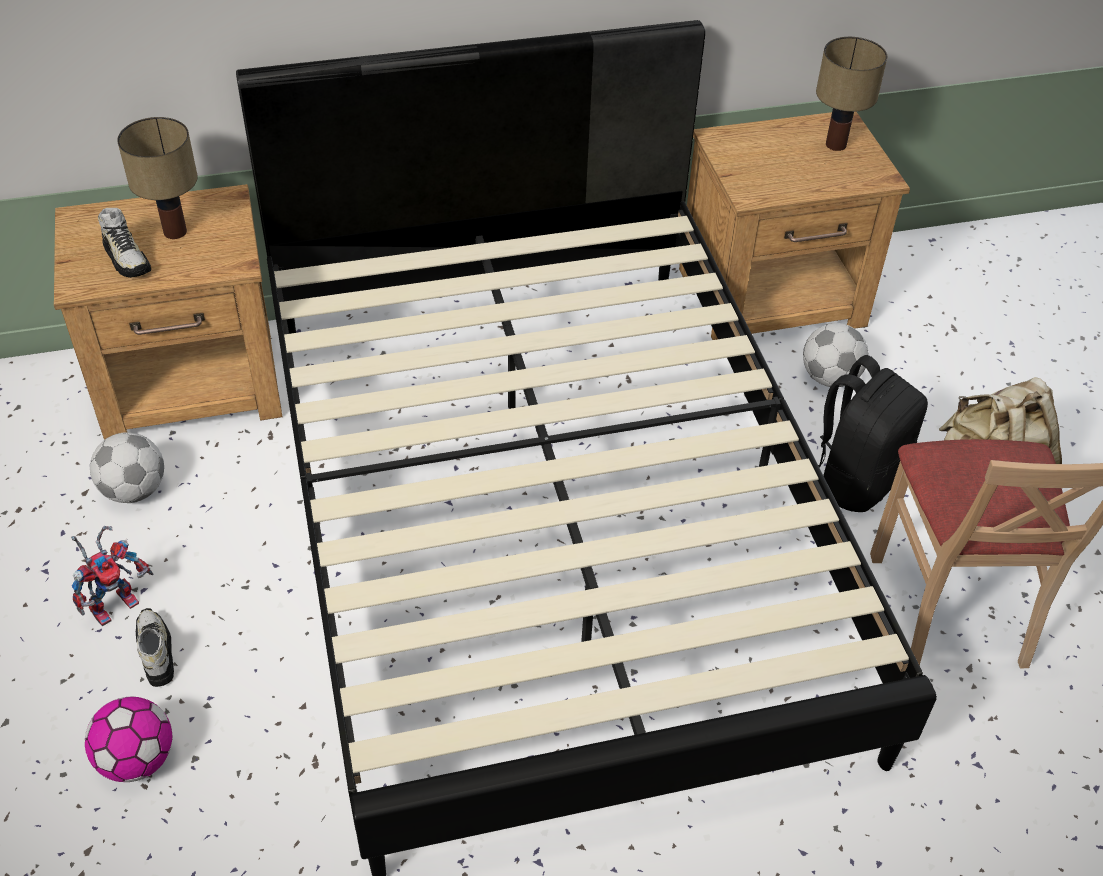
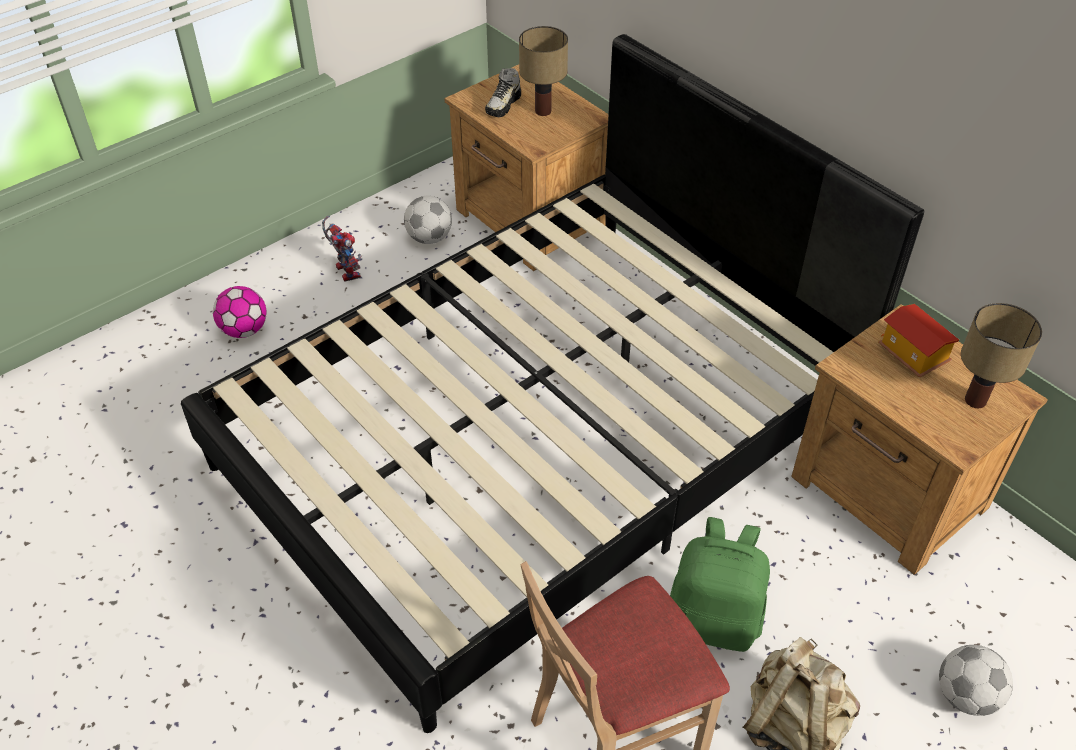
camera: 65 degrees right, 0 degrees up
(116, 602) = (345, 270): toy robot -> toy robot turned 135 degrees counterclockwise
(155, 652) = (319, 303): shoe -> none
(762, 153) = (911, 356): none -> toy house
(830, 377) = (823, 566): football -> football (966, 696)
(854, 478) = (714, 620): black backpack -> green backpack

